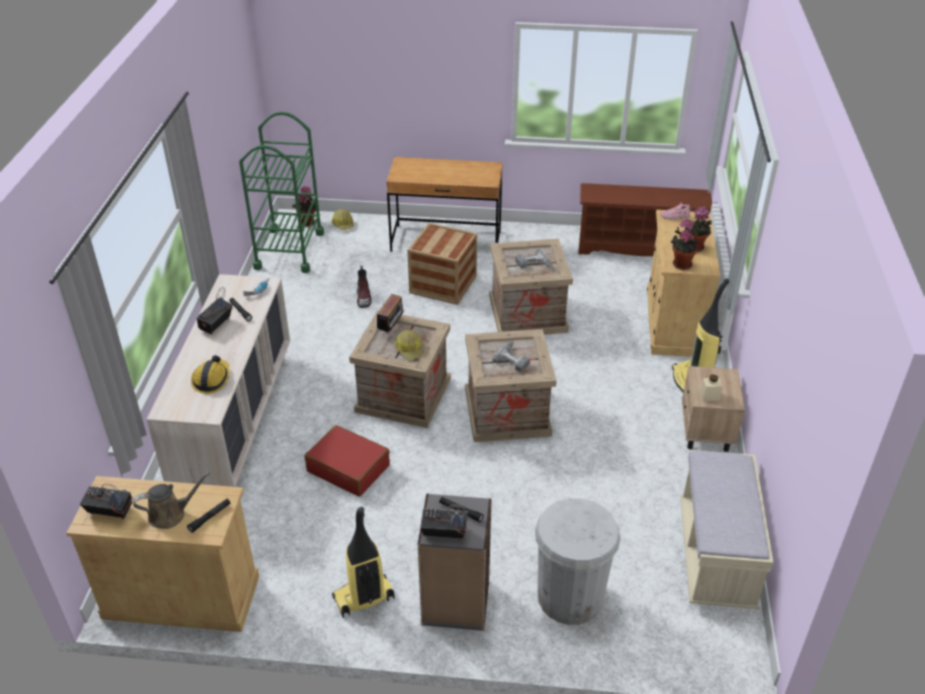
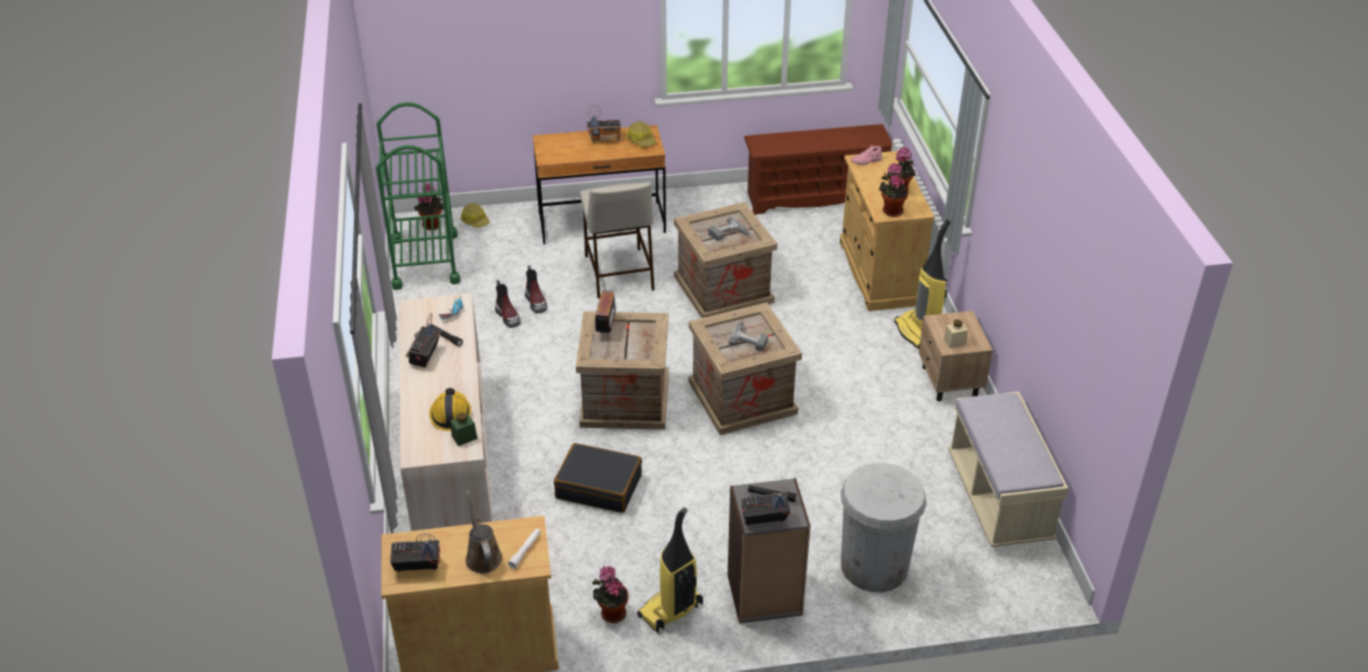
camera: 15 degrees left, 0 degrees up
(170, 514) = (482, 556): brown watering can -> brown watering can turned 75 degrees counterclockwise
(210, 517) = (525, 551): black flashlight -> white flashlight
(213, 402) = (464, 437): none -> green jar
(310, 588) = (611, 613): none -> potted plant
(335, 306) = (508, 316): none -> boot
(349, 468) = (599, 486): red suitcase -> black suitcase
(409, 349) = (636, 348): hard hat -> hard hat (641, 140)
(443, 284) = (618, 272): crate -> beige stool
(453, 168) = (605, 139): none -> radio

